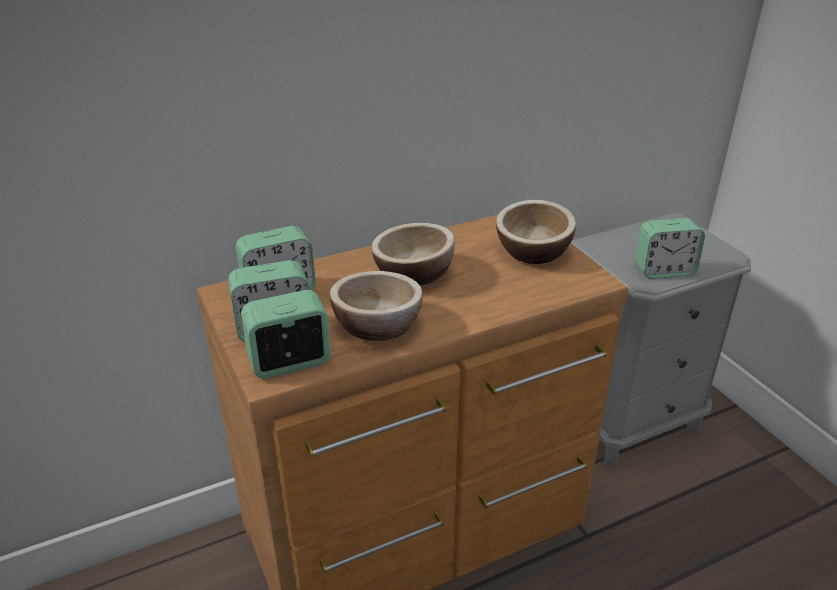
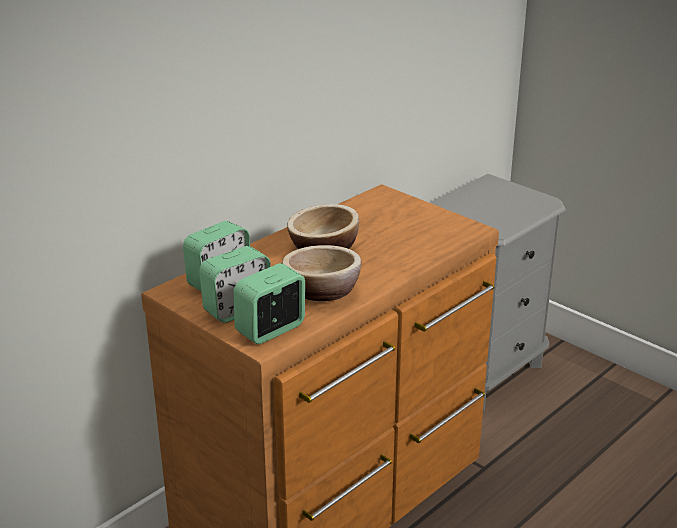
camera: 20 degrees left, 5 degrees down
(533, 251) = (409, 216): bowl -> none
(664, 270) = (501, 220): alarm clock -> none

